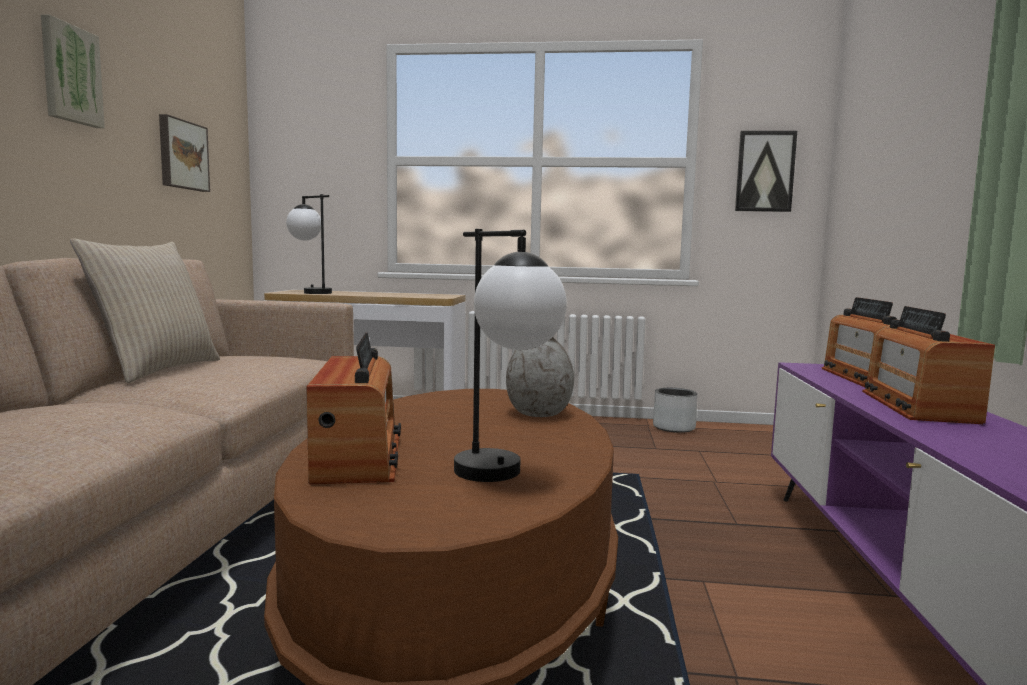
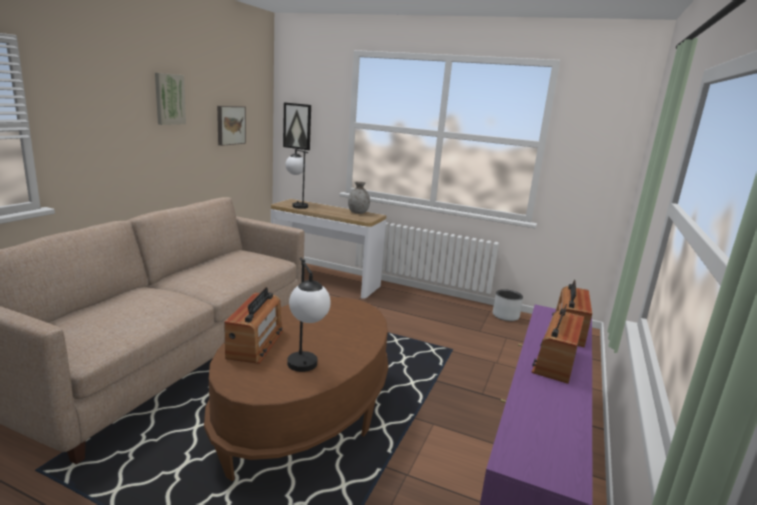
camera: 15 degrees right, 10 degrees up
(156, 370) = (198, 264): beige pillow -> none
(539, 414) = (361, 325): grey vase -> grey vase (358, 212)
(765, 171) = (593, 156): picture -> picture (297, 126)

